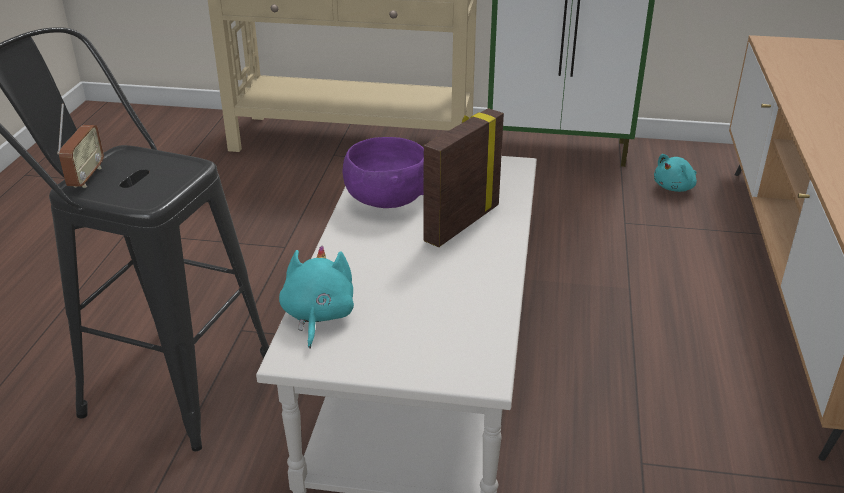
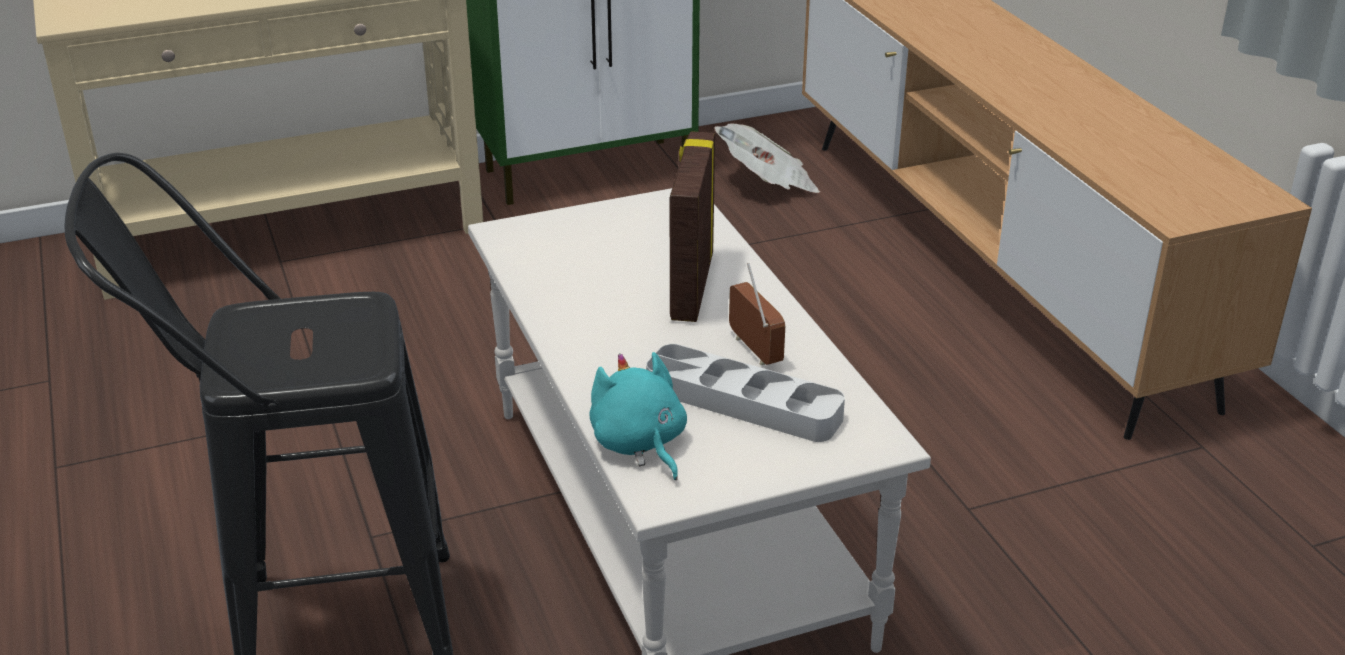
camera: 30 degrees left, 0 degrees up
(86, 177) = (235, 361): radio -> radio (754, 350)
(386, 199) = (572, 285): purple bowl -> none
(414, 312) = (743, 402): none -> grey tray
(675, 187) = (767, 184): turquoise plush toy -> newspaper

